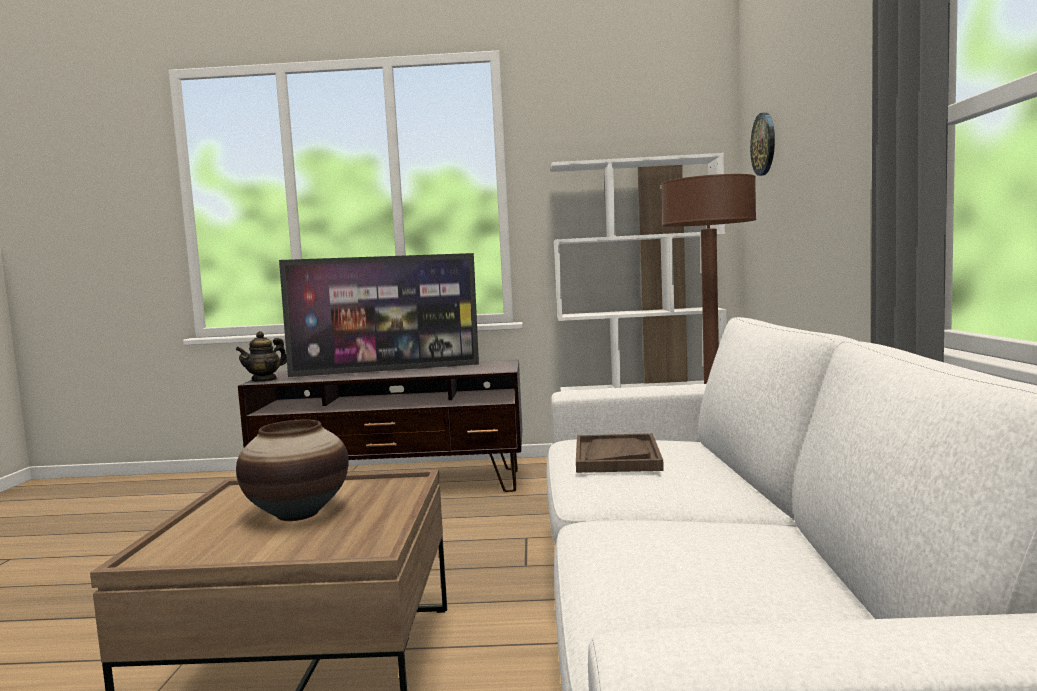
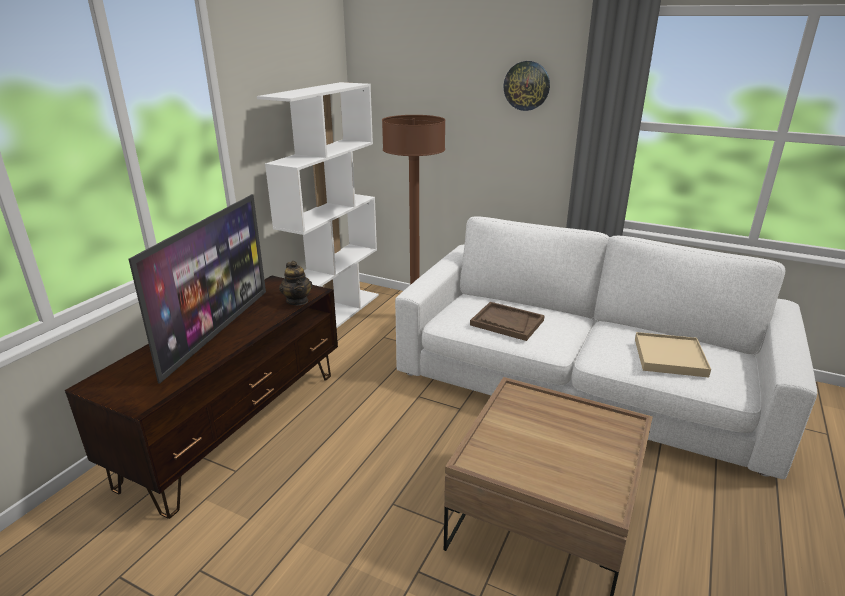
camera: 65 degrees left, 20 degrees up
(264, 380) = (136, 400): teapot -> teapot (297, 301)
(298, 514) = (550, 440): vase -> none
(676, 567) = (669, 357): none -> beige tray
(764, 144) = (398, 80): wall clock -> wall clock (526, 86)

